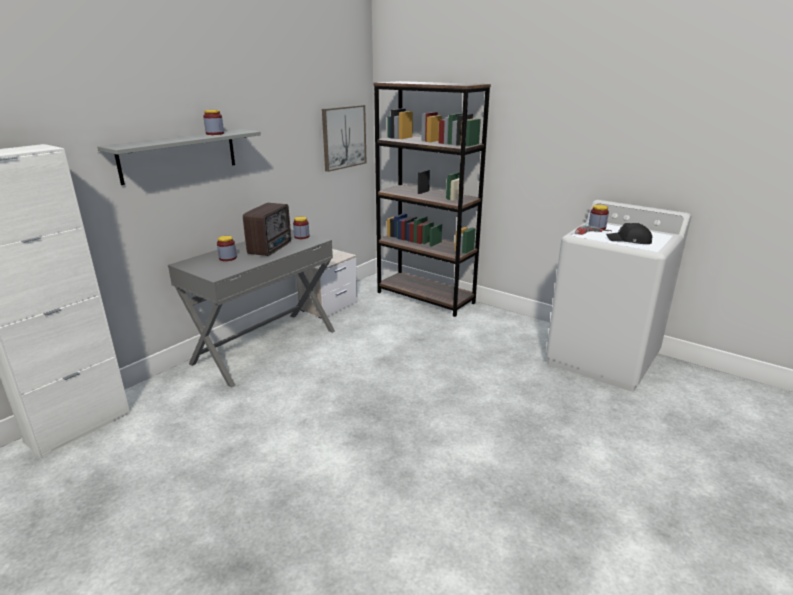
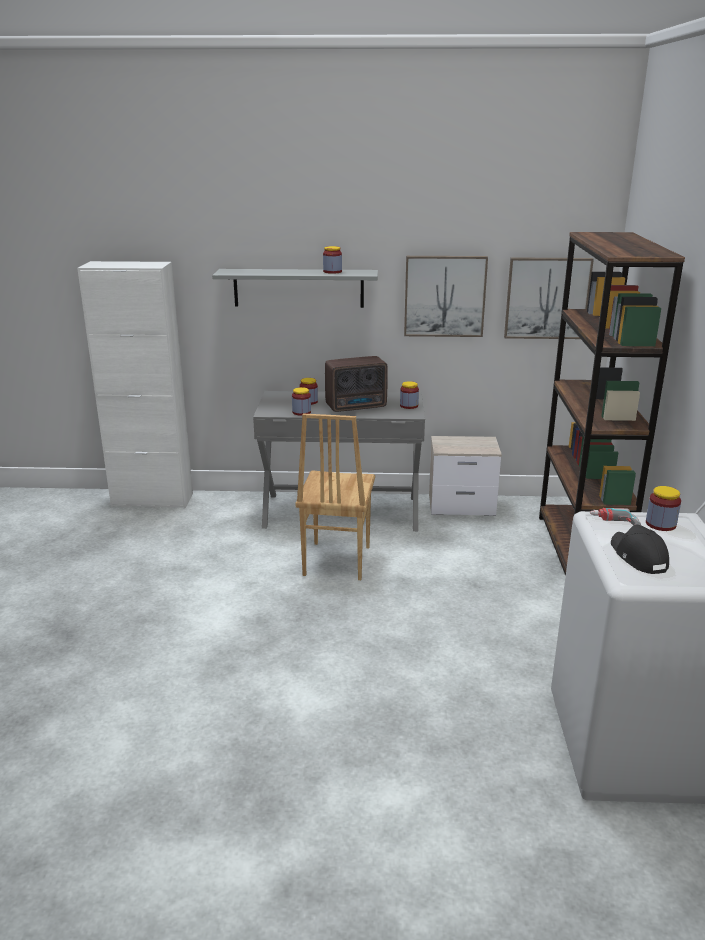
camera: 55 degrees right, 0 degrees up
(243, 265) = (301, 412): none -> jar
(287, 145) = (444, 296): none -> picture
(326, 374) = (335, 561): none -> brown chair

